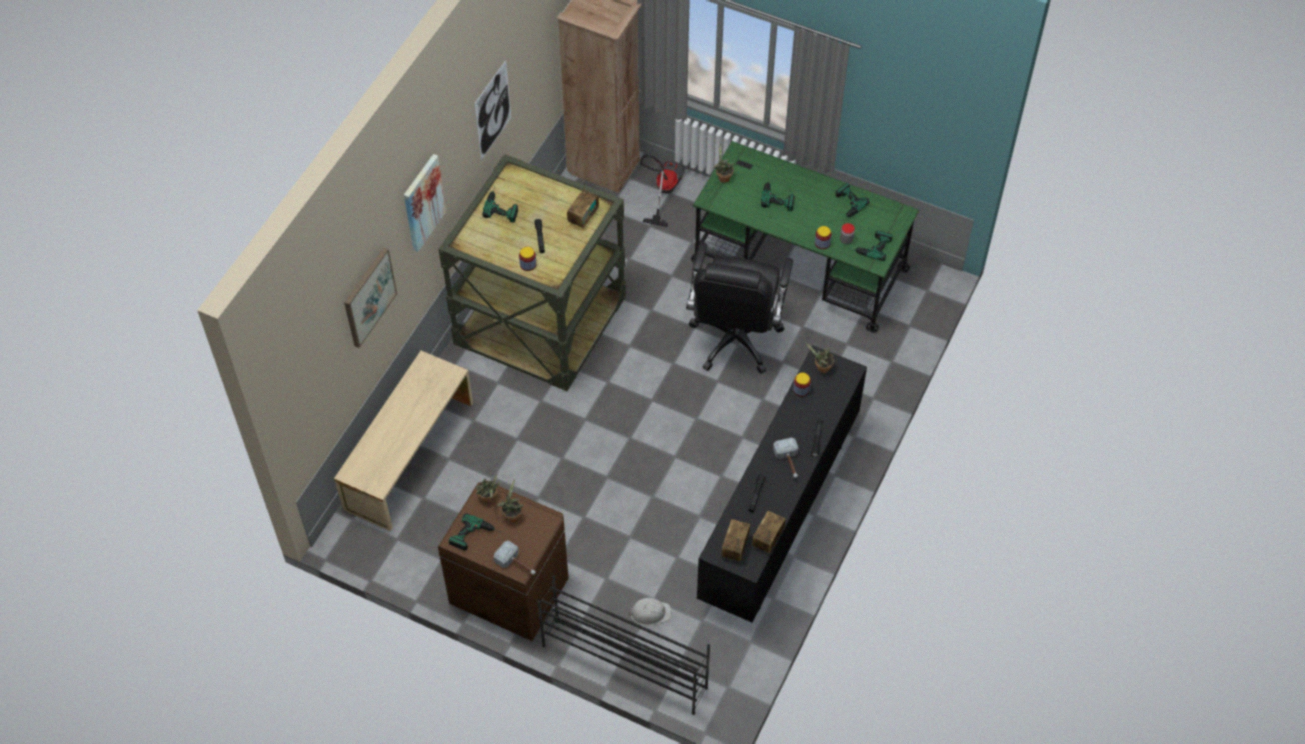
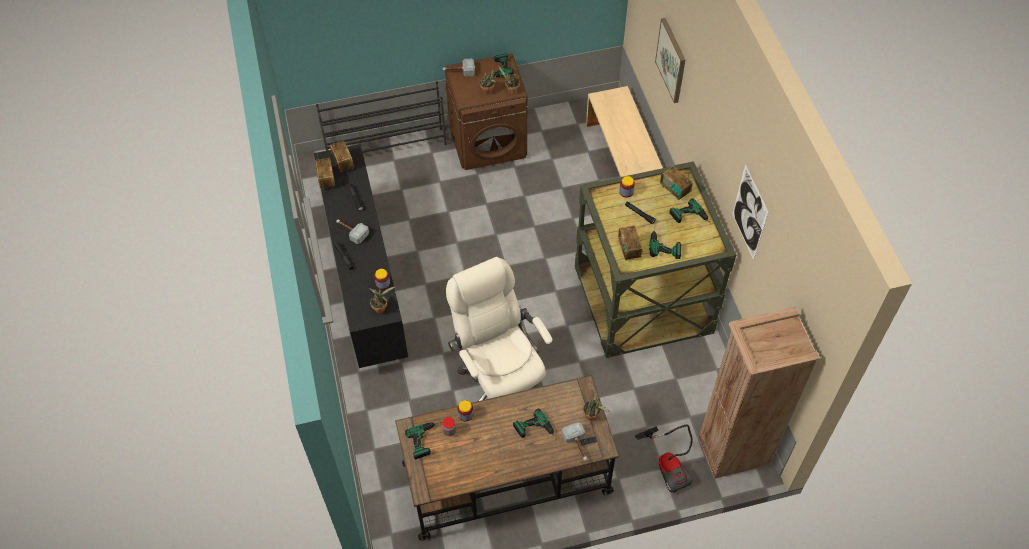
camera: 140 degrees right, 0 degrees up
(423, 202) = (705, 112): picture -> none
(485, 237) = (674, 190): none -> radio
(650, 613) = (397, 181): white hard hat -> none
(735, 341) = (500, 381): black office chair -> white office chair
(755, 166) = (577, 445): none -> hammer
(799, 266) = (507, 478): green desk -> brown desk
(845, 205) = (476, 463): power drill -> power drill (664, 243)

